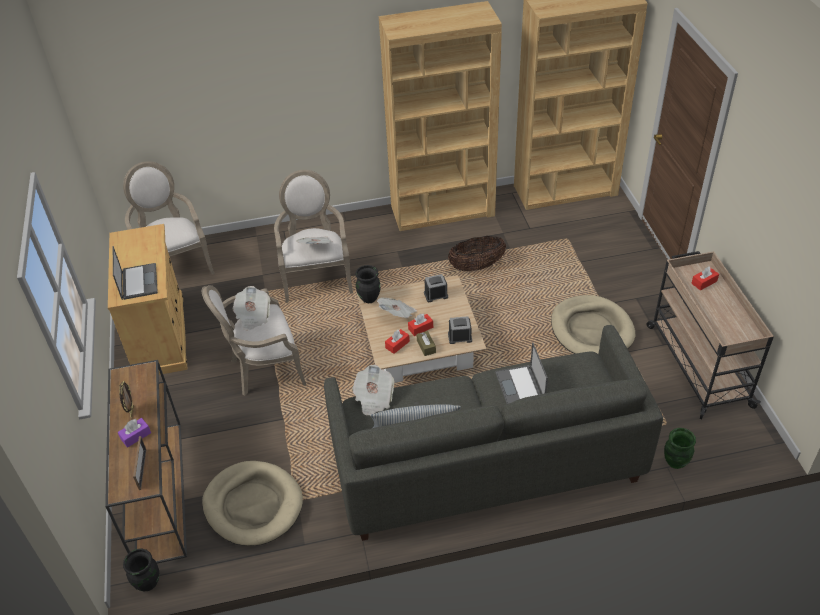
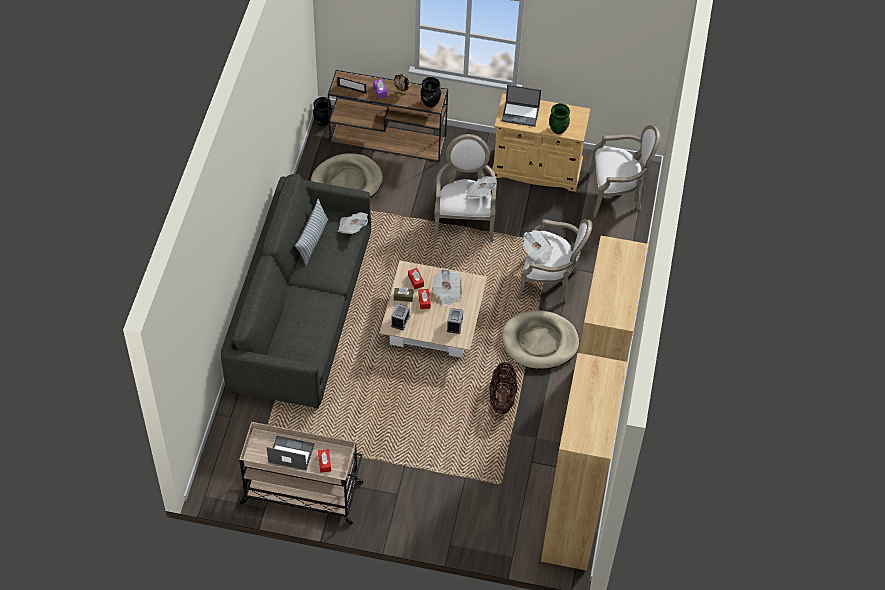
camera: 110 degrees right, 10 degrees up
(369, 298) = (476, 282): black vase -> black vase (430, 103)
(520, 387) = (310, 310): laptop -> laptop (290, 453)
(591, 330) = (381, 441): beige dog bed -> beige dog bed (540, 342)
(675, 462) = (231, 424): green vase -> green vase (558, 129)

